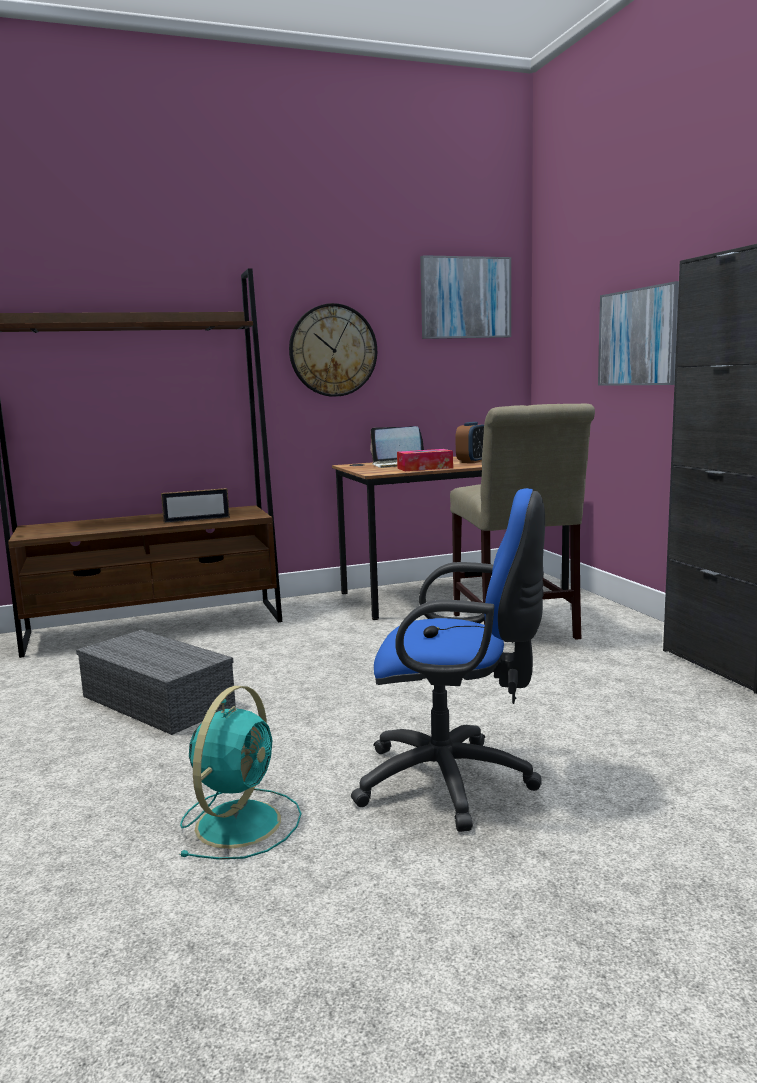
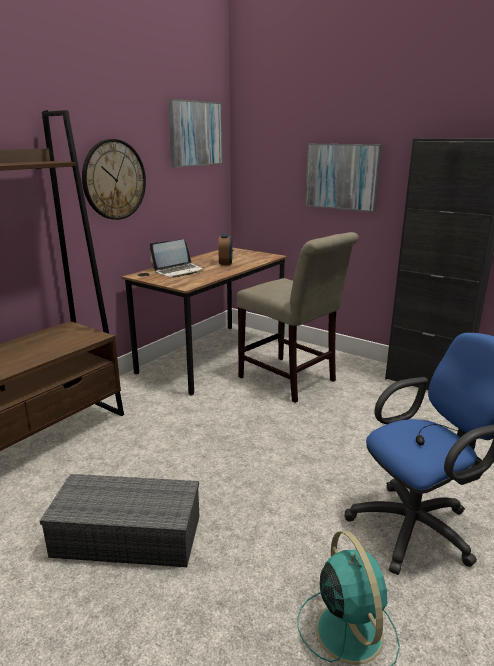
camera: 35 degrees left, 10 degrees up
(197, 520) = (51, 351): picture frame -> none
(425, 468) = (210, 275): tissue box -> none

